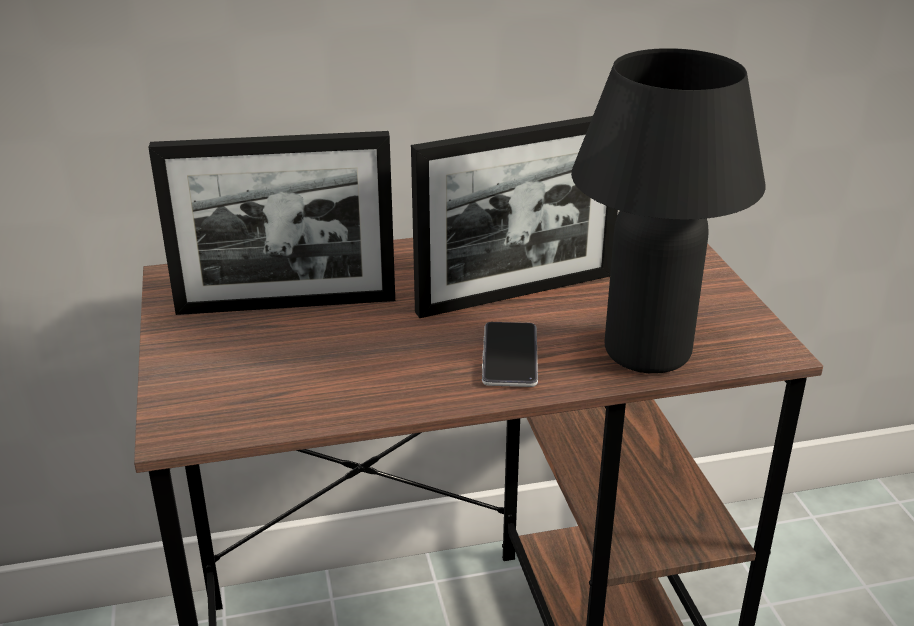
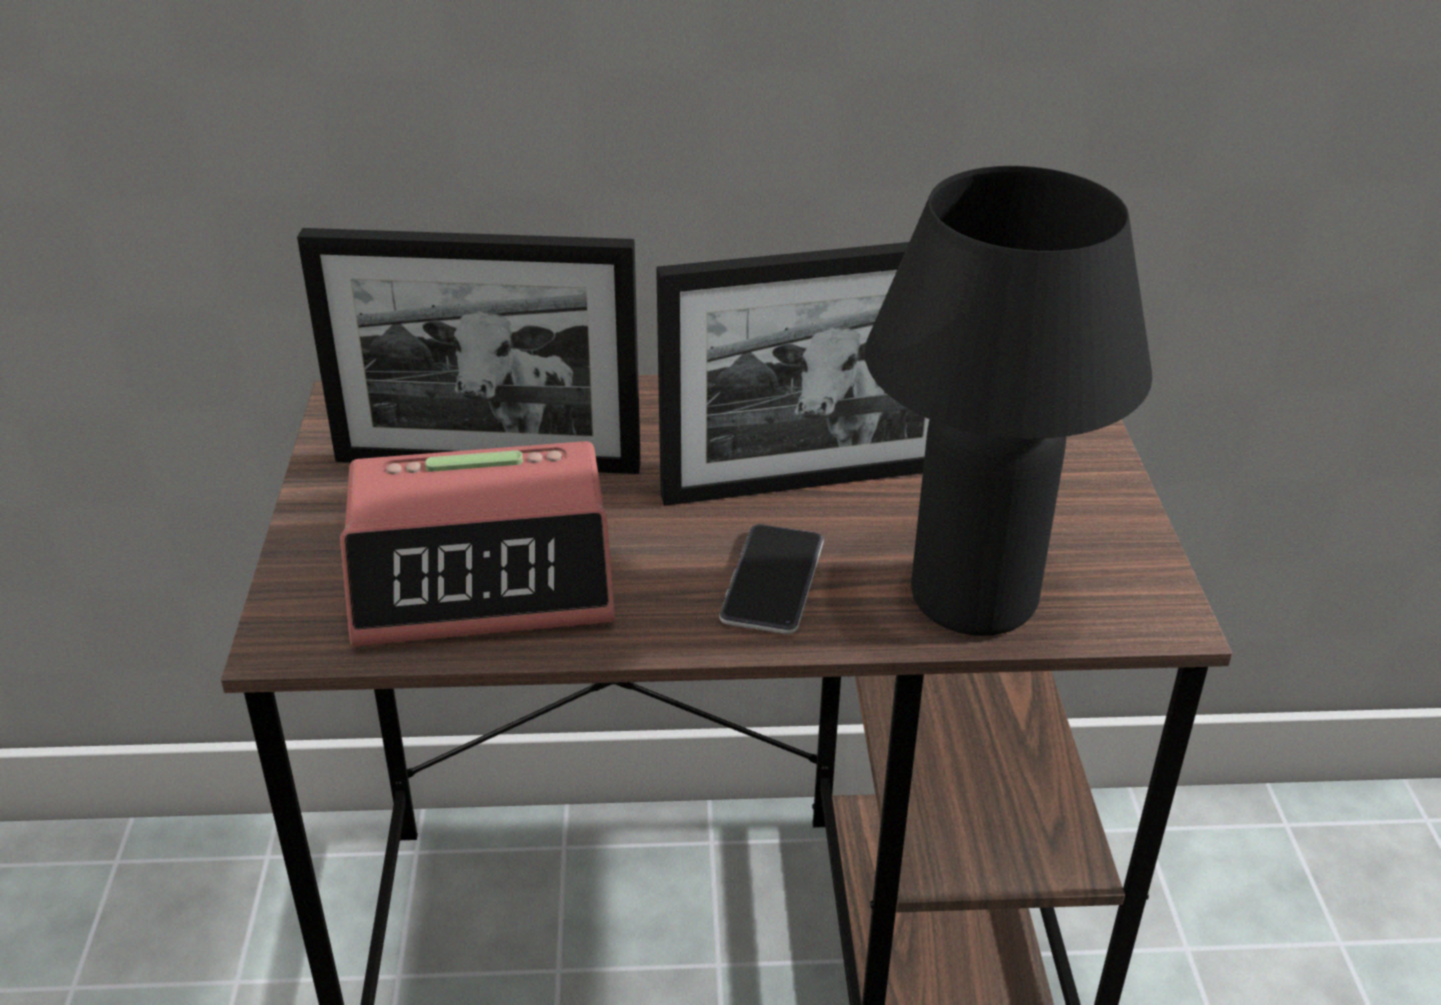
camera: 10 degrees right, 5 degrees up
(306, 372) = (484, 572): none -> alarm clock

